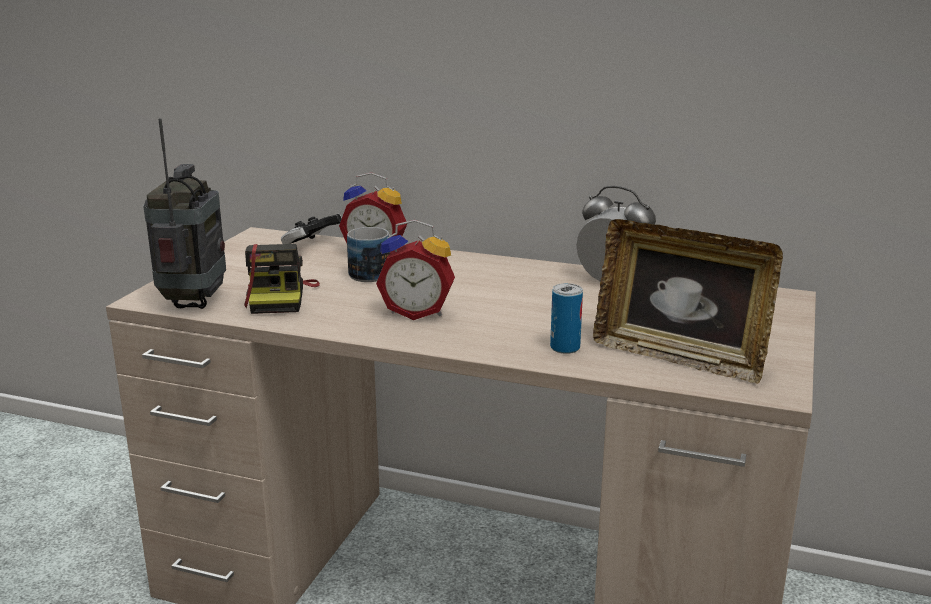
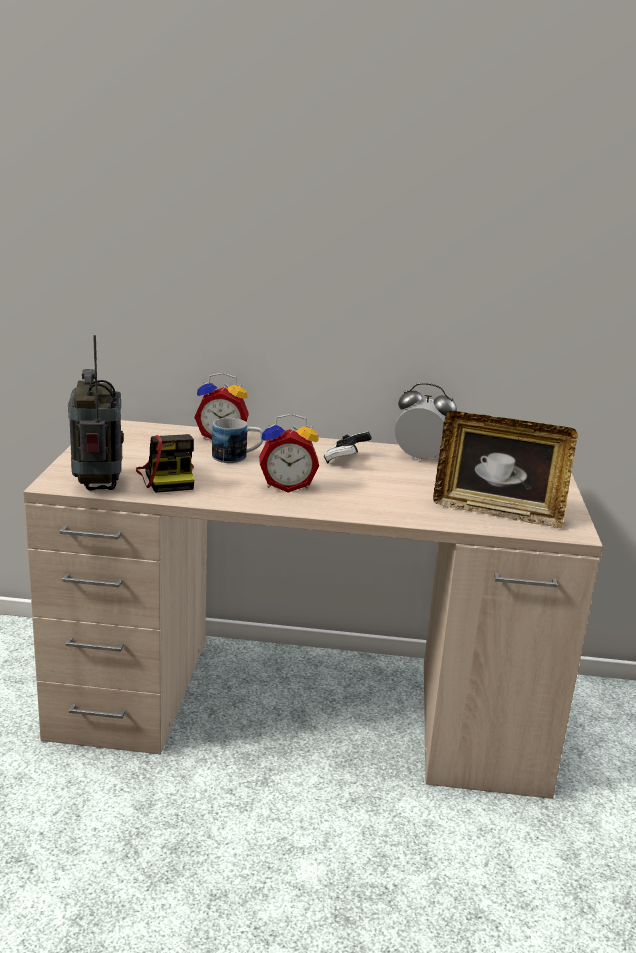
camera: 15 degrees left, 0 degrees up
(311, 246) = (163, 433): game controller -> game controller (346, 460)
(565, 348) = (414, 509): can -> none

